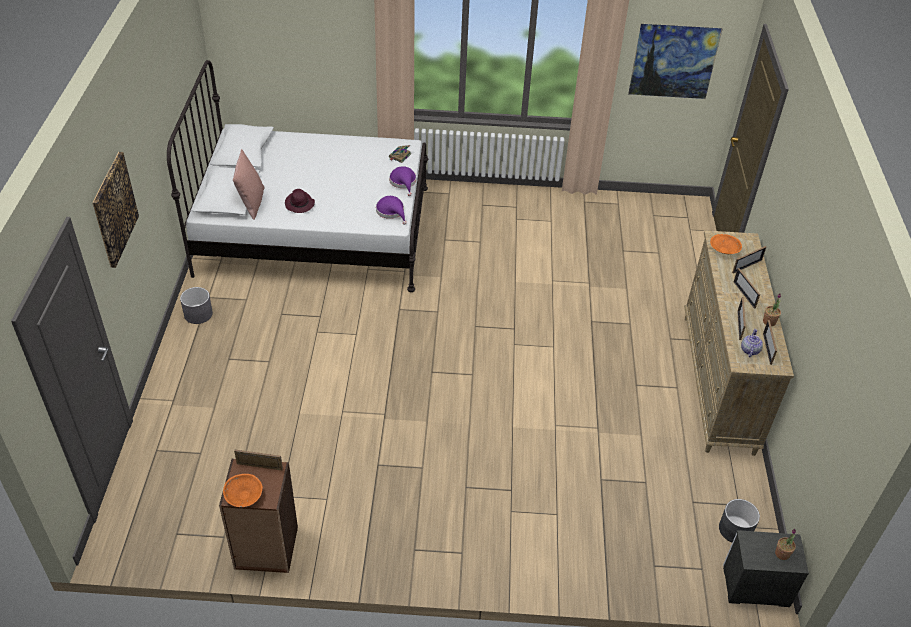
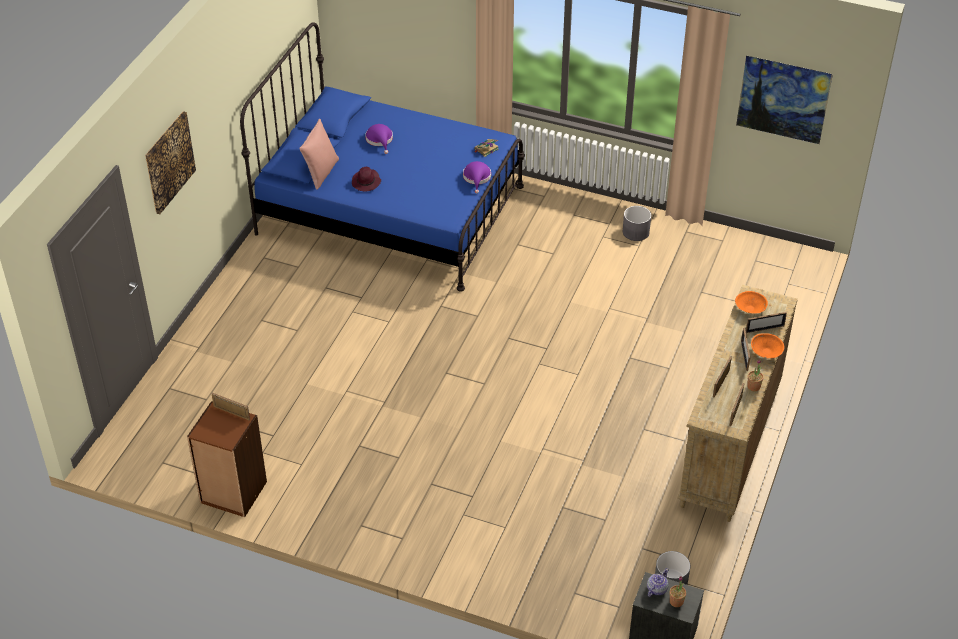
camera: 20 degrees right, 0 degrees up
(198, 314) = (248, 272): grey planter -> grey planter (635, 232)
(244, 496) = (209, 434): orange bowl -> orange bowl (766, 352)
(314, 230) = (390, 210): white bed -> blue bed
(391, 212) = (452, 206): purple hat -> purple hat (380, 140)
(749, 350) = (717, 409): teapot -> teapot (656, 589)

